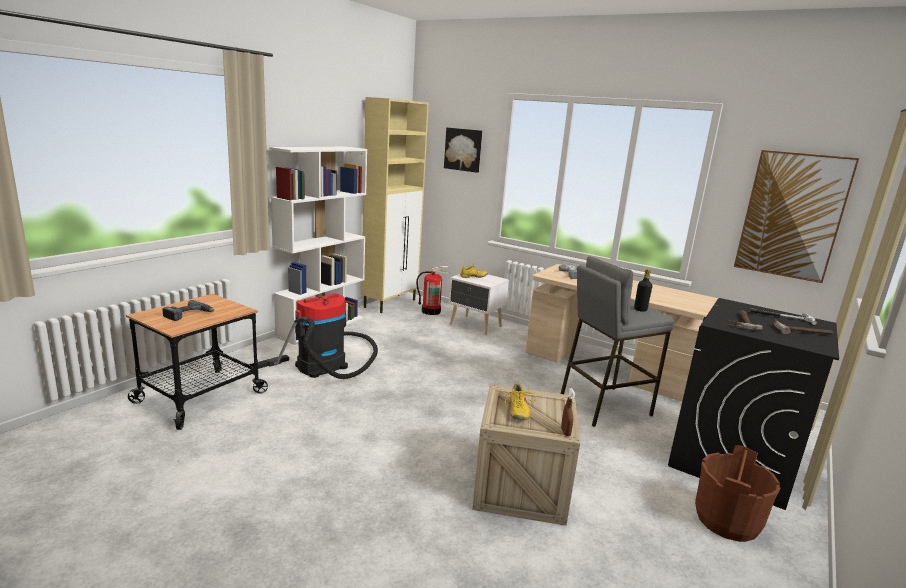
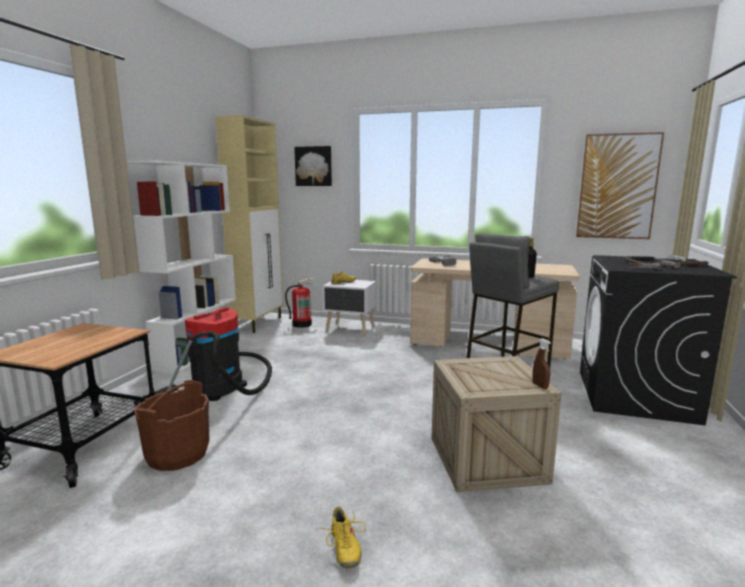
camera: 15 degrees left, 5 degrees down
(189, 314) = (65, 345): power drill -> none
(517, 411) = (480, 377): yellow shoe -> yellow shoe (344, 547)
(726, 520) = (672, 445): brown bucket -> brown bucket (177, 454)

